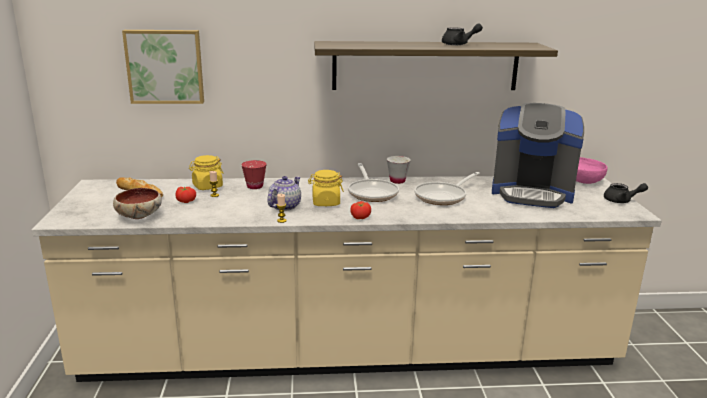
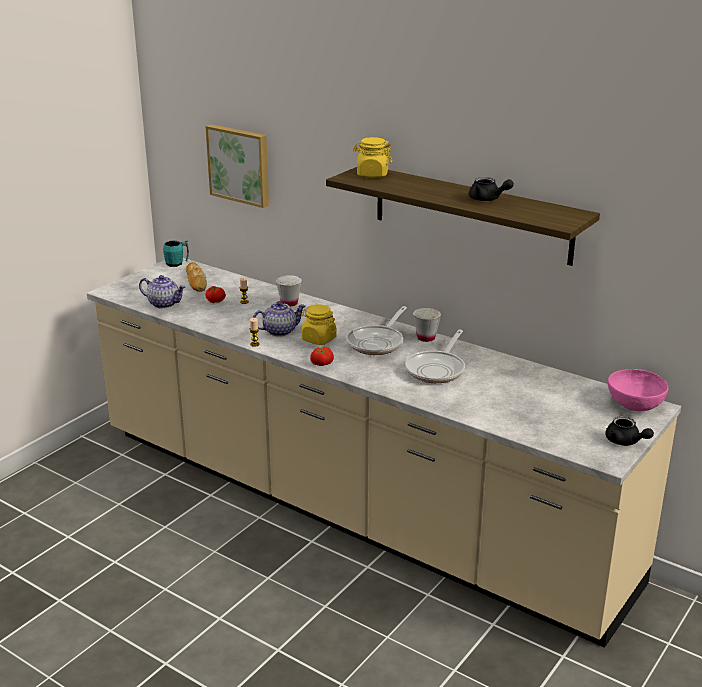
camera: 40 degrees right, 5 degrees up
(95, 184) = (177, 263): none -> turquoise mug
(139, 215) = (164, 304): bowl -> teapot
(207, 186) = (252, 291): yellow jar -> yellow jar (372, 174)
(255, 186) = (289, 303): red cup -> white cup
(443, 196) = (437, 369): frying pan -> frying pan turned 60 degrees counterclockwise
(532, 193) = (540, 397): coffee machine -> none

